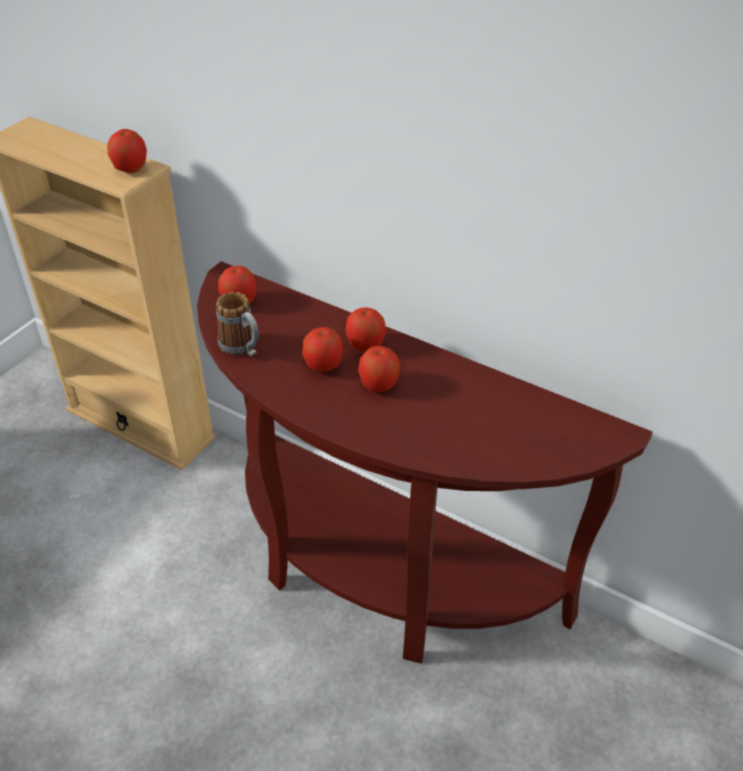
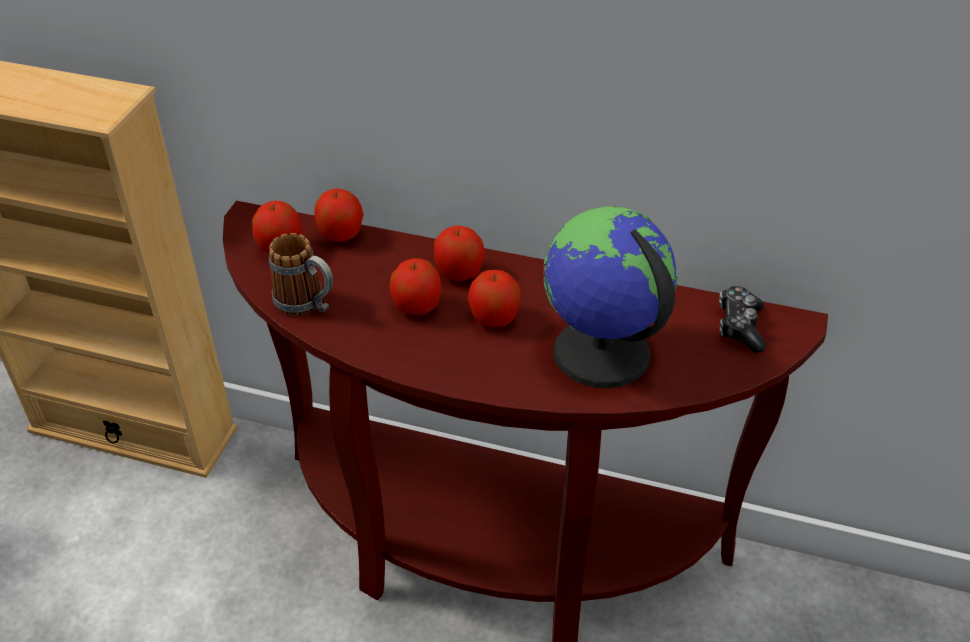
camera: 15 degrees left, 0 degrees up
(130, 168) = (103, 97): apple -> apple (341, 235)
(451, 427) = (600, 353): none -> globe
(573, 427) = (740, 326): none -> game controller

